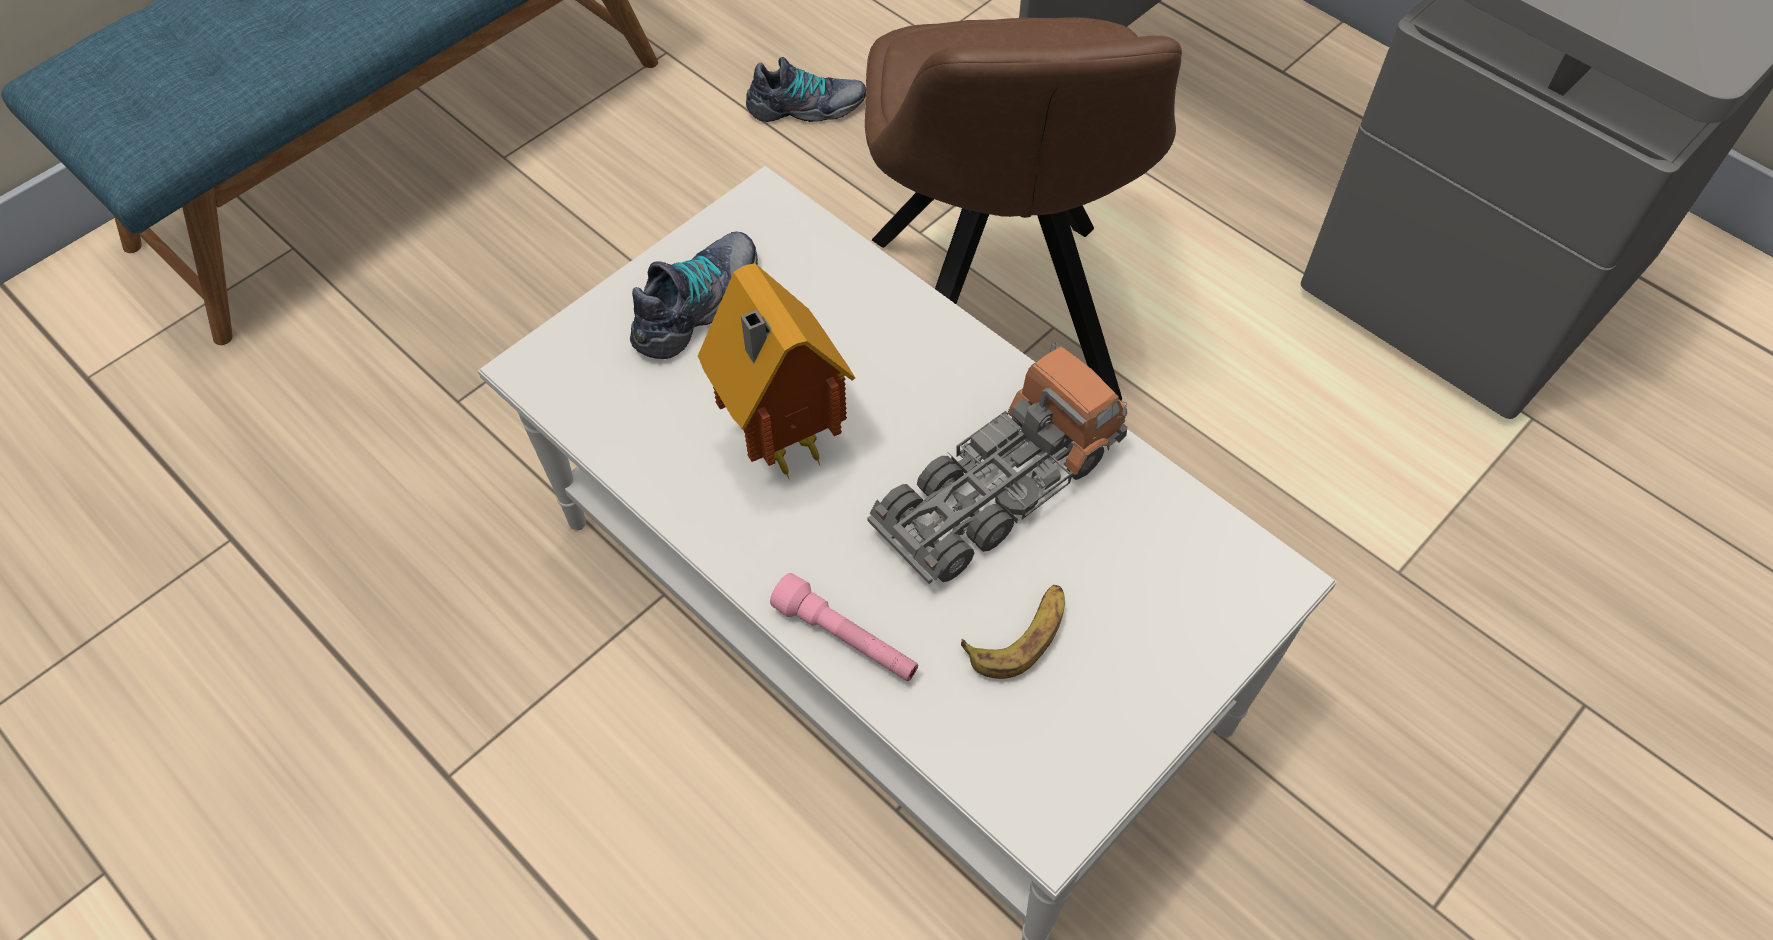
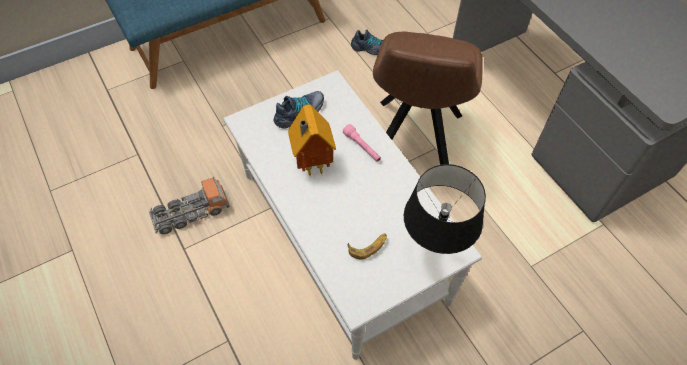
camera: 15 degrees right, 0 degrees up
(846, 639) = (311, 233): pink flashlight -> pink flashlight (362, 147)
(997, 489) = (377, 198): toy truck -> toy truck (191, 212)
(1200, 595) = (433, 249): none -> black table lamp

